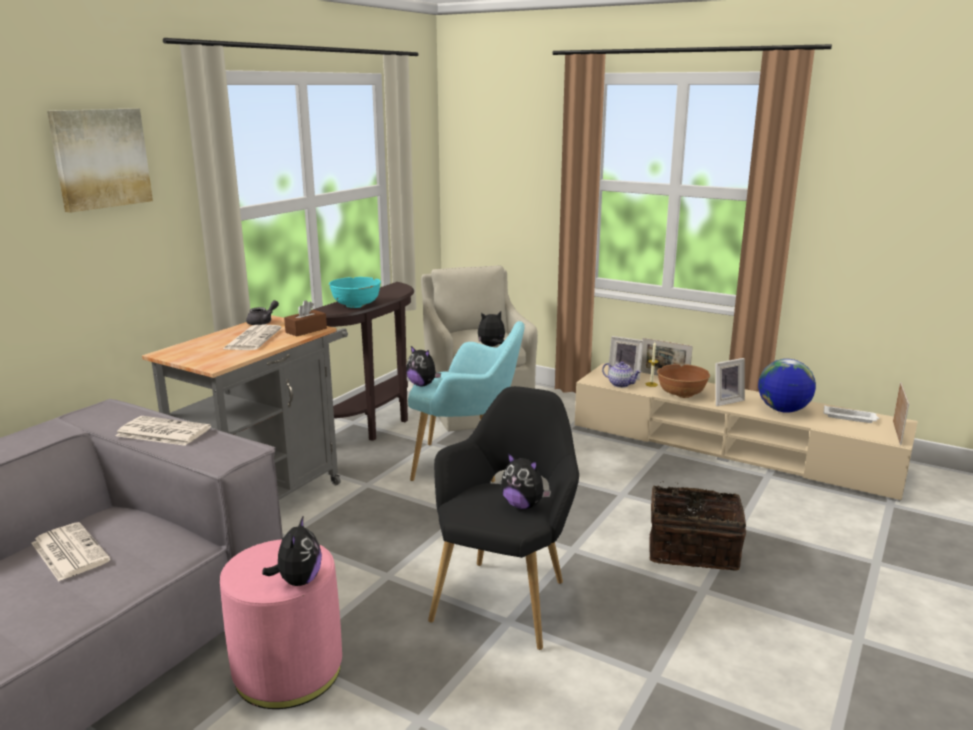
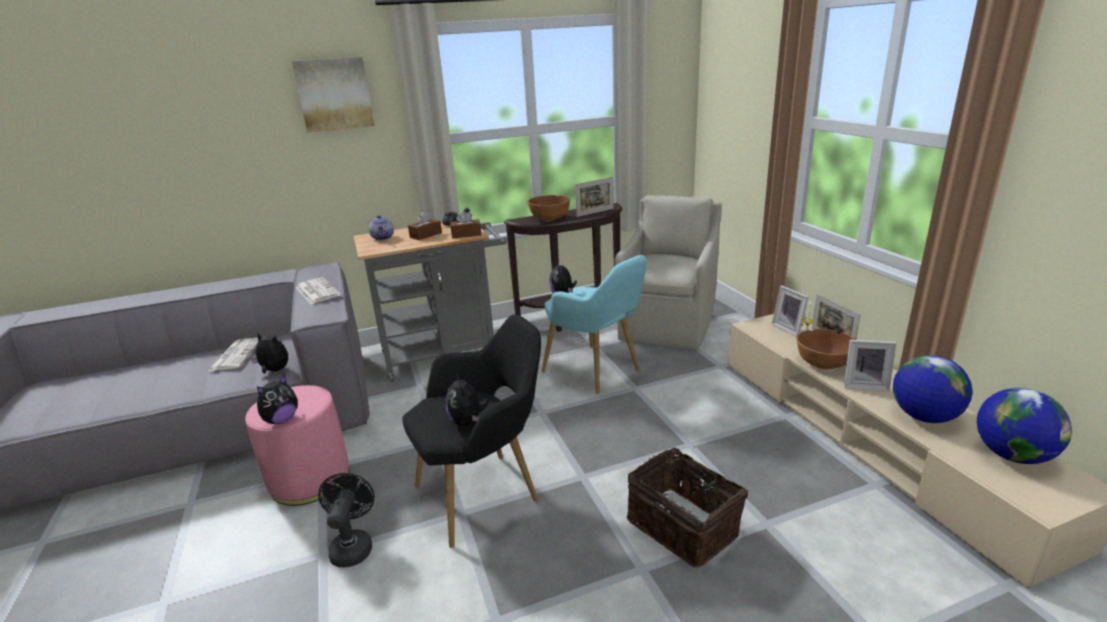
camera: 40 degrees right, 5 degrees up
(252, 338) = (426, 235): newspaper -> brown tissue box
(356, 305) = (549, 219): turquoise bowl -> brown bowl
(441, 697) = (353, 546): none -> black fan
(491, 346) = (662, 273): plush toy -> plush toy (274, 371)
(621, 384) = (772, 337): teapot -> teapot (383, 237)
(850, 417) = (1012, 455): white tray -> globe
(896, 433) = (1060, 499): picture frame -> picture frame (595, 212)

